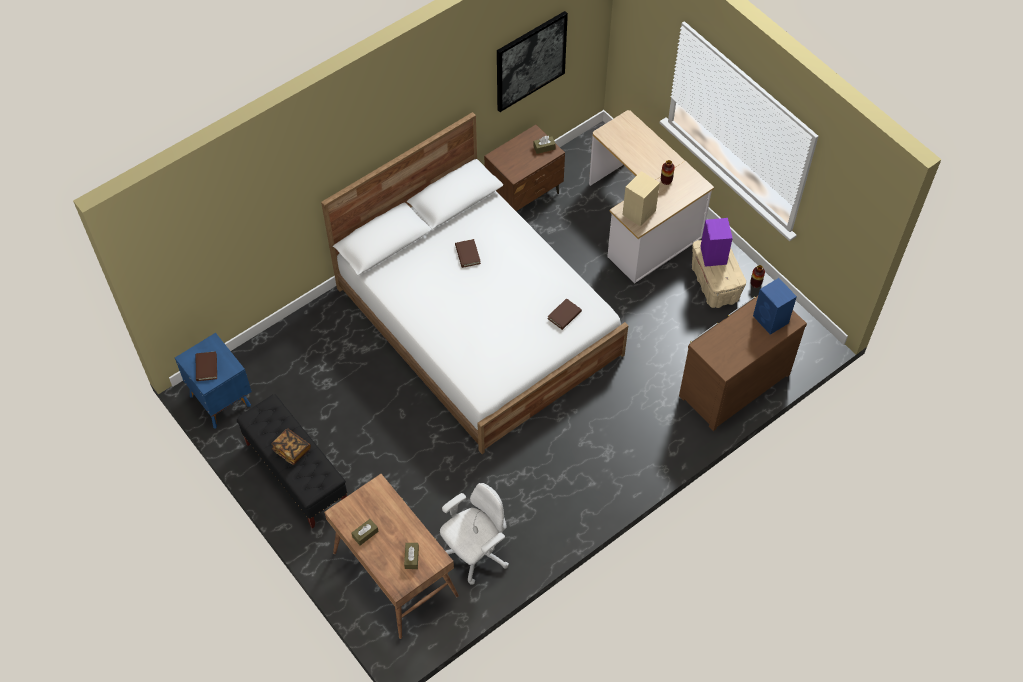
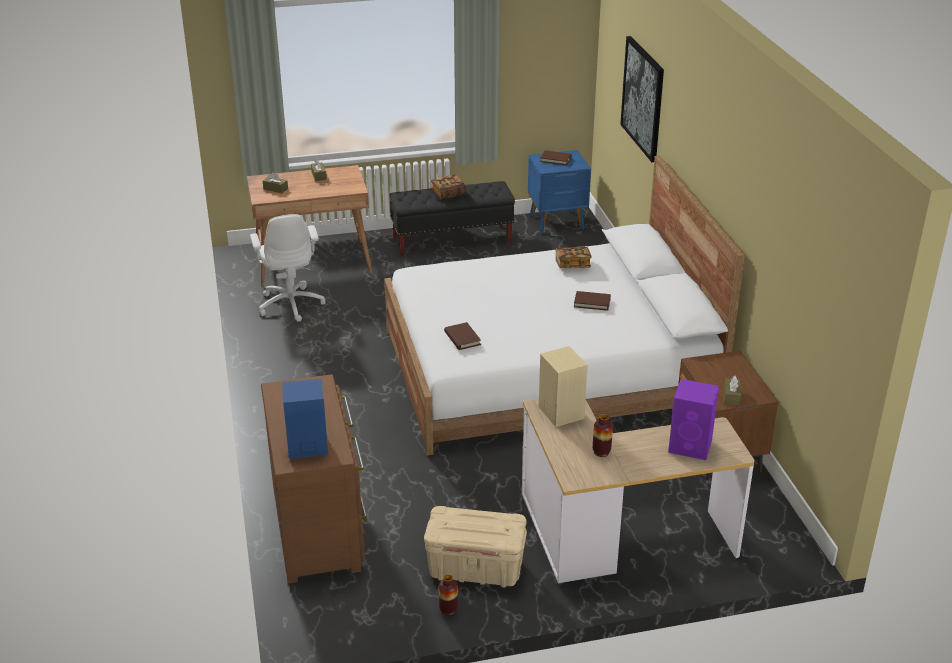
camera: 115 degrees right, 25 degrees down
(415, 285) = (572, 265): none -> book
(530, 61) = (796, 281): picture -> picture (643, 98)
(713, 254) = (491, 524): purple speaker -> purple speaker (691, 446)

